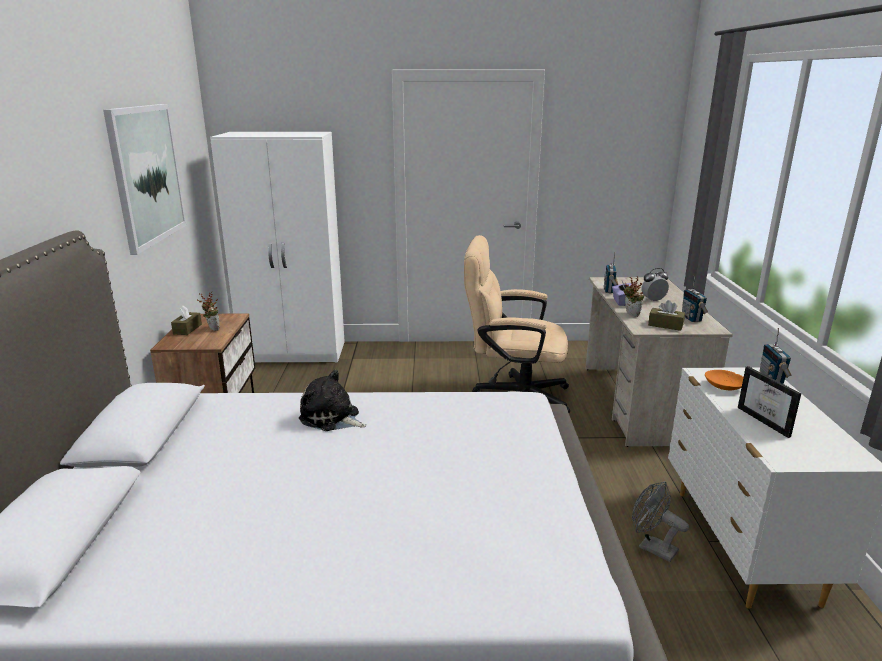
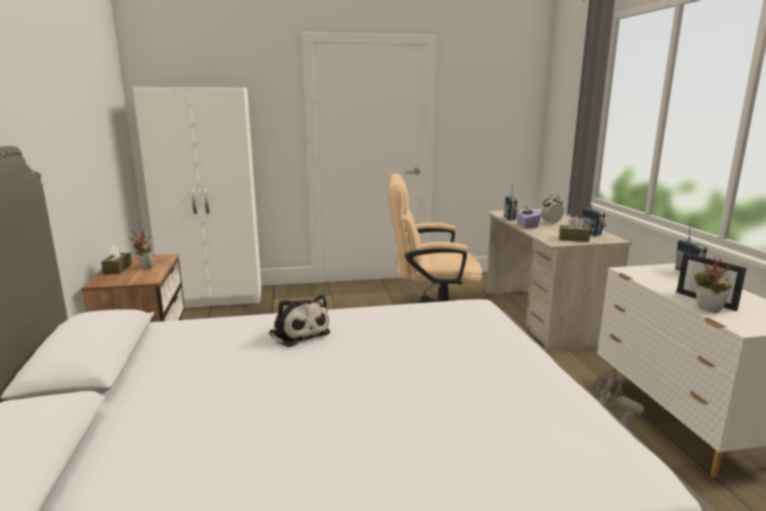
camera: 10 degrees left, 5 degrees down
(147, 175) = (74, 113): picture -> none
(332, 418) = (298, 333): plush toy -> plush toy turned 150 degrees counterclockwise
(630, 314) = (539, 233): potted plant -> potted plant (706, 310)
(724, 386) = (653, 278): orange bowl -> none

